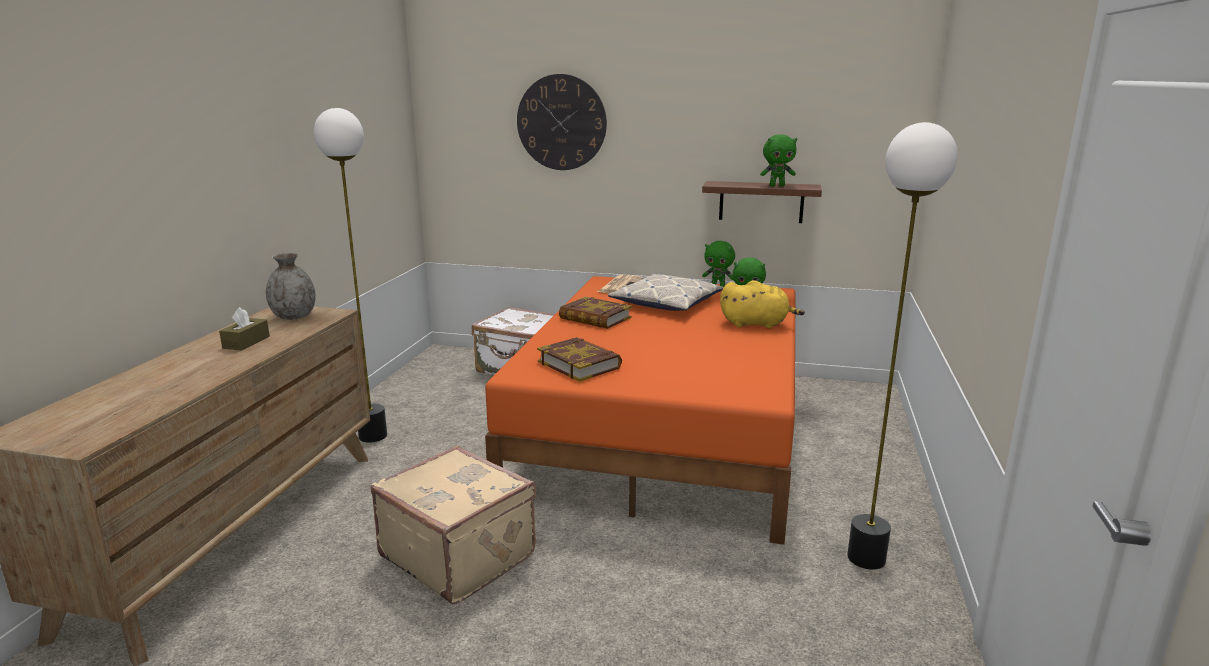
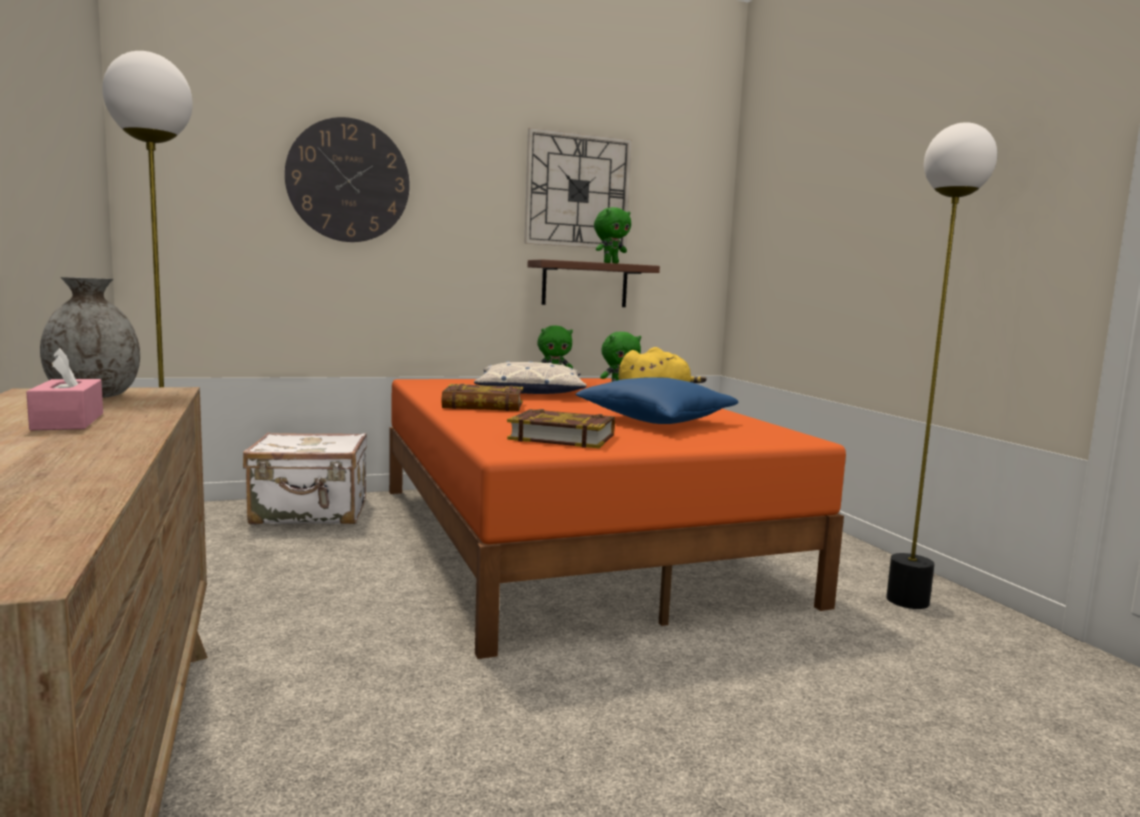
camera: 35 degrees left, 10 degrees down
(246, 342) = (68, 421): brown tissue box -> pink tissue box
(459, 554) = (525, 728): beige suitcase -> none
(620, 285) = (446, 383): newspaper -> none
(690, 355) = (656, 421): none -> blue pillow
(755, 117) = (577, 191): none -> wall clock

